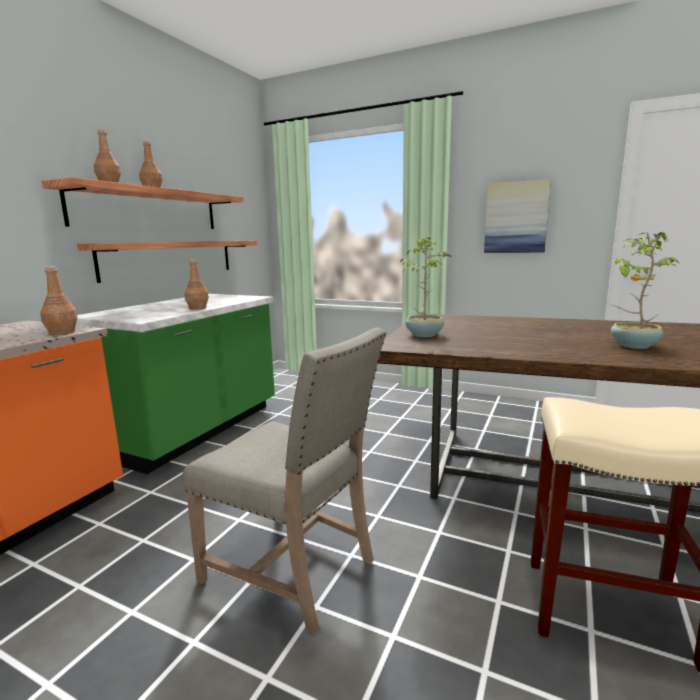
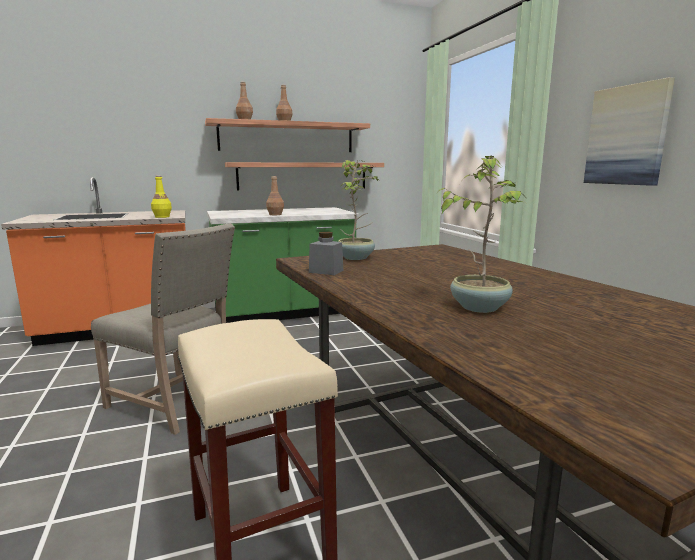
camera: 45 degrees right, 0 degrees up
(62, 333) = (162, 217): brown bottle -> yellow bottle
(294, 569) = (177, 402): beige chair -> beige chair turned 45 degrees counterclockwise
(464, 349) = (326, 271): none -> grey jar

